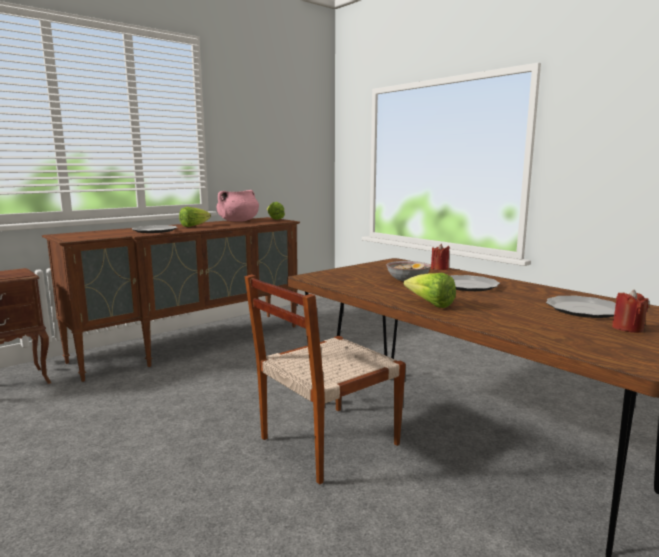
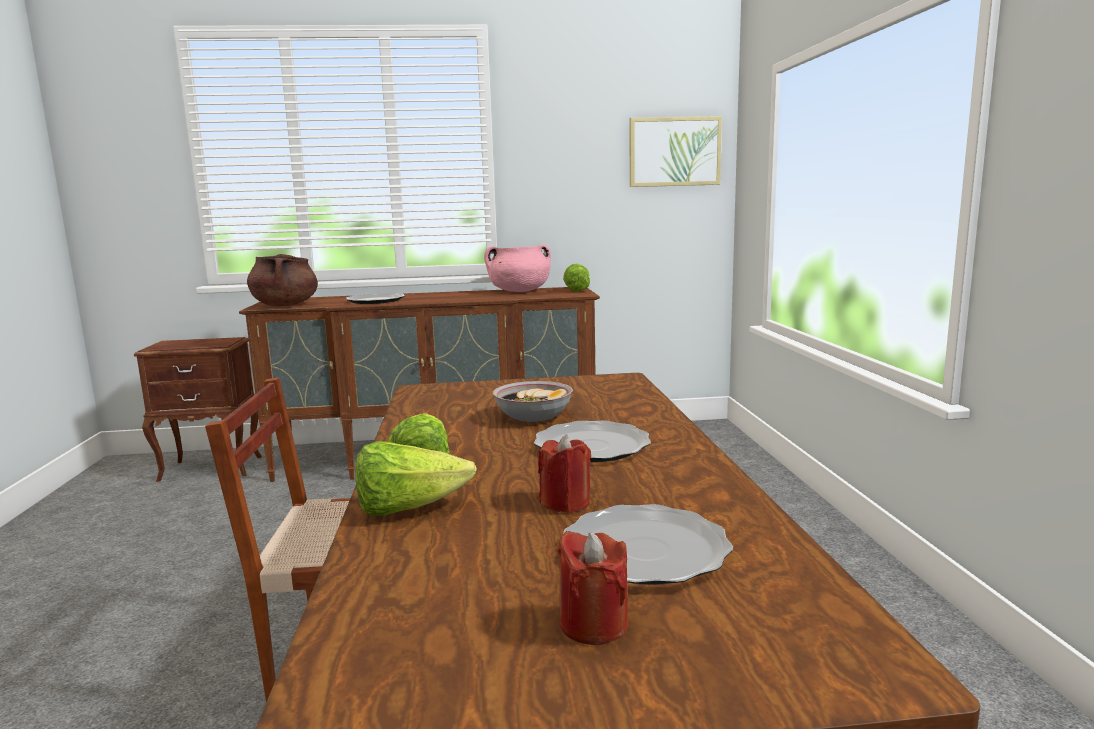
camera: 35 degrees right, 0 degrees up
(87, 237) = (285, 305): none -> brown cooking pot
(194, 226) = (440, 296): lettuce -> lettuce (408, 509)
(306, 133) = (674, 152): none -> picture
(439, 269) = (646, 404): red candle -> red candle (565, 503)

